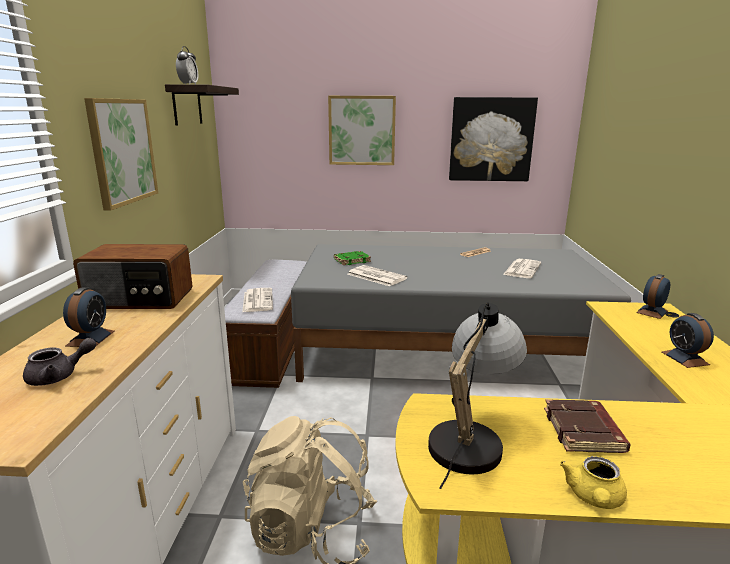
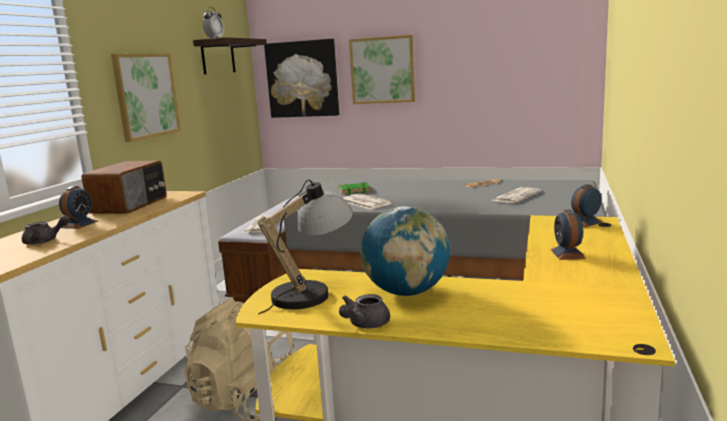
camera: 15 degrees right, 5 degrees down
(140, 299) = (131, 205): radio -> radio turned 90 degrees counterclockwise
(491, 139) = (511, 71): picture -> picture (302, 79)
(584, 431) = (406, 292): brown book -> globe
(594, 498) = (364, 324): yellow teapot -> grey teapot

